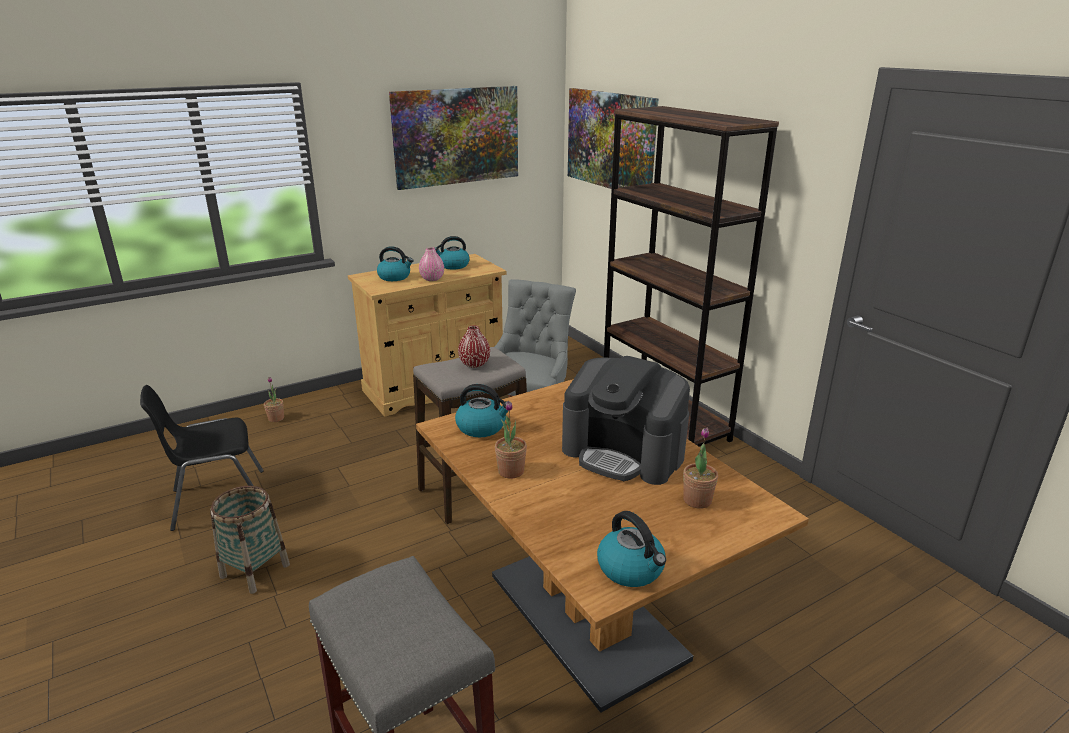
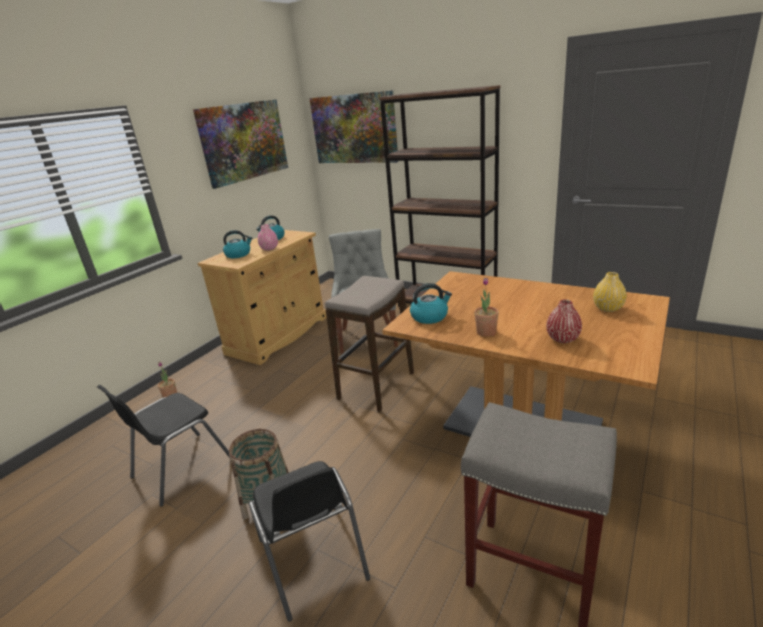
camera: 25 degrees left, 0 degrees up
(235, 651) = (313, 560): none -> black chair
(474, 364) = (366, 287): red vase -> red vase (562, 338)
(624, 453) = (534, 300): coffee machine -> none
(631, 569) = (631, 352): kettle -> none
(697, 500) = (608, 308): potted plant -> yellow vase

